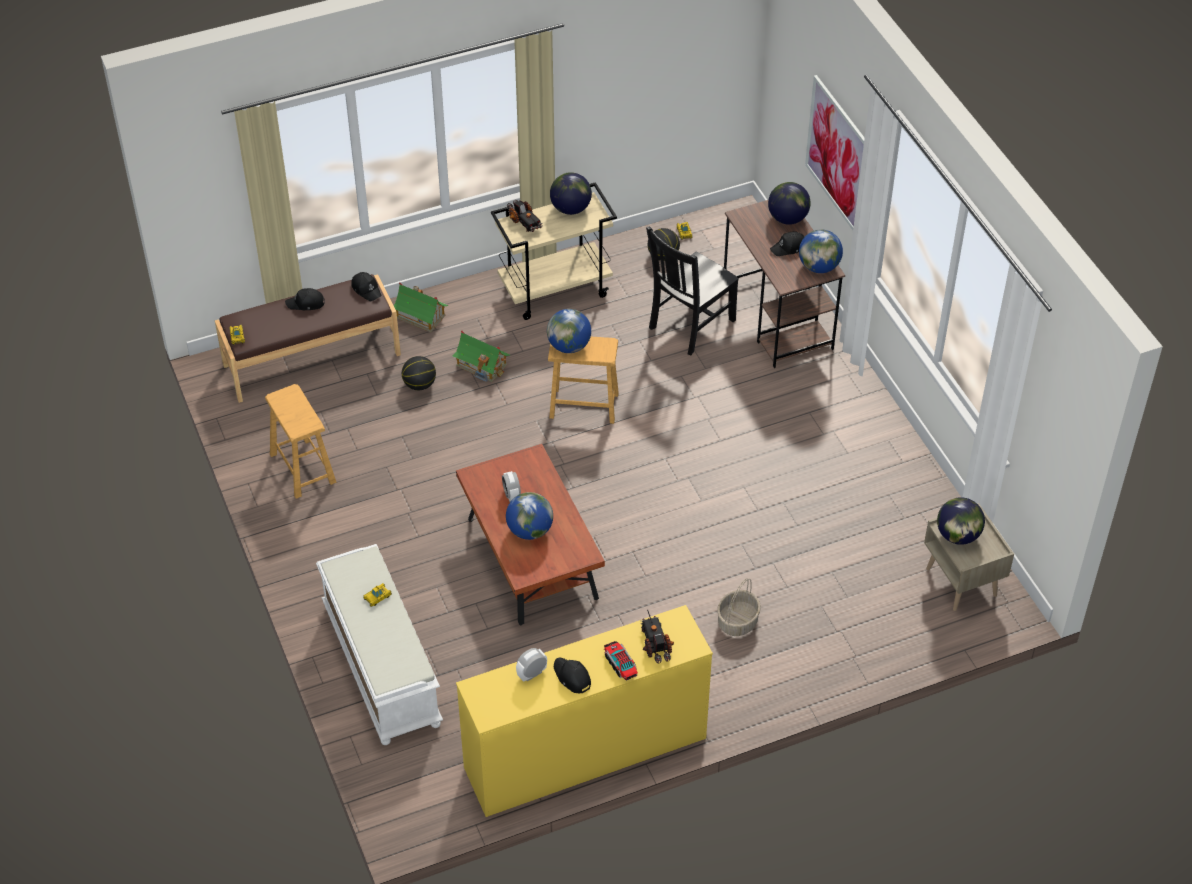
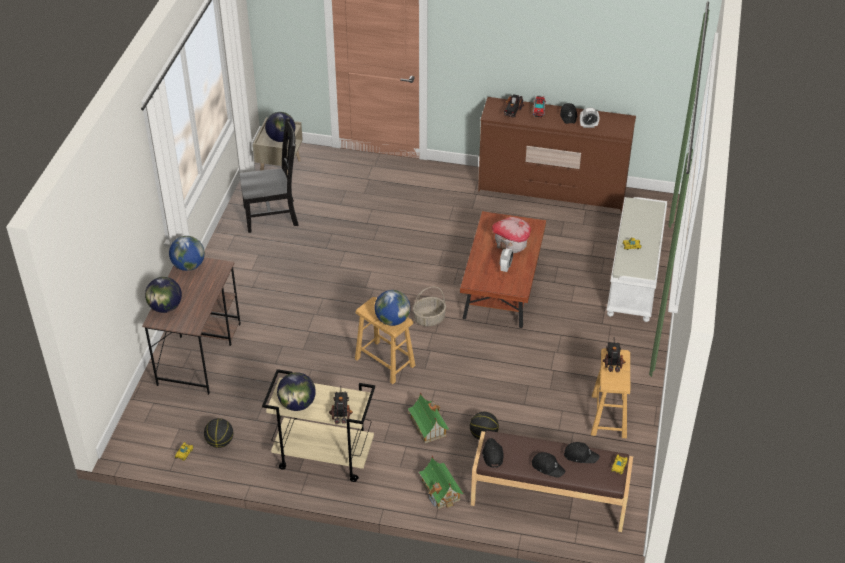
camera: 145 degrees left, 5 degrees down
(301, 417) = (613, 361): none -> toy truck
(530, 530) = (511, 244): globe -> toy house
(584, 753) = (552, 190): yellow dresser -> brown dresser
(689, 325) = (260, 379): black chair -> black chair (273, 215)
(737, 621) = (416, 206): basket -> basket (429, 319)
(789, 248) = (190, 287): black cap -> black cap (580, 455)
(838, 155) = (130, 237): picture -> none

